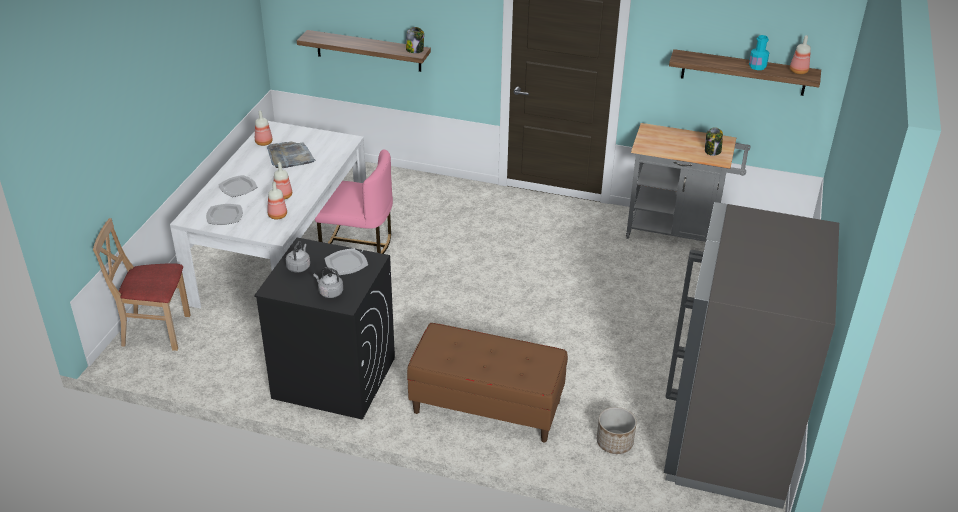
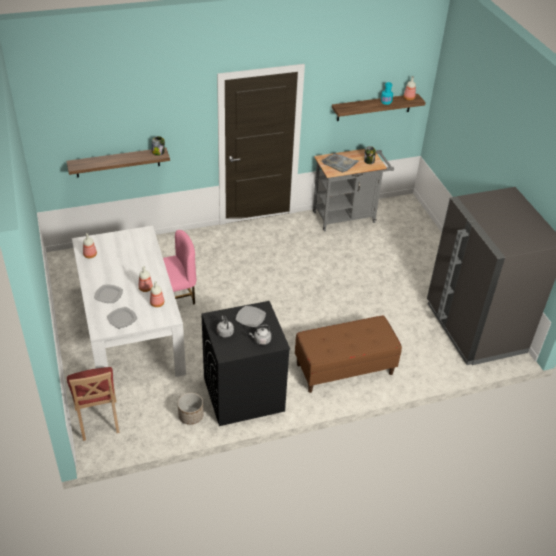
camera: 35 degrees left, 5 degrees up
(156, 331) = (98, 419): beige chair -> beige chair turned 75 degrees counterclockwise
(290, 157) = (120, 258): grey tray -> grey tray (339, 163)
(614, 442) = (425, 357): planter -> planter (190, 416)

